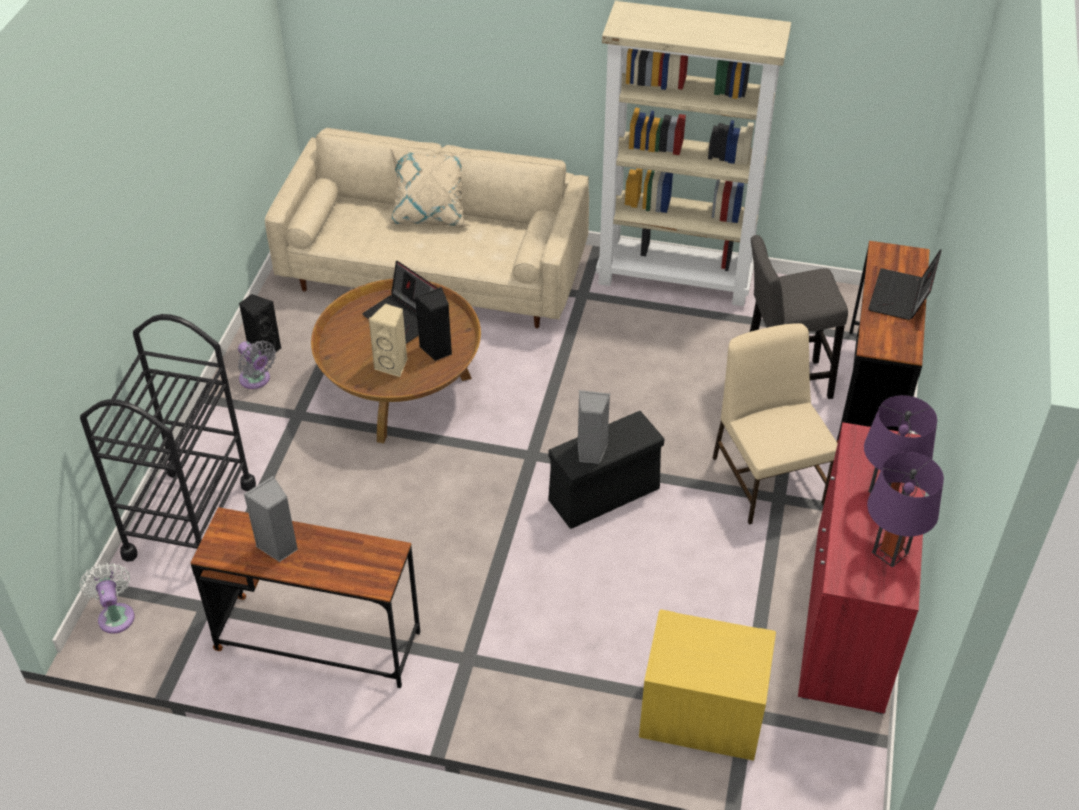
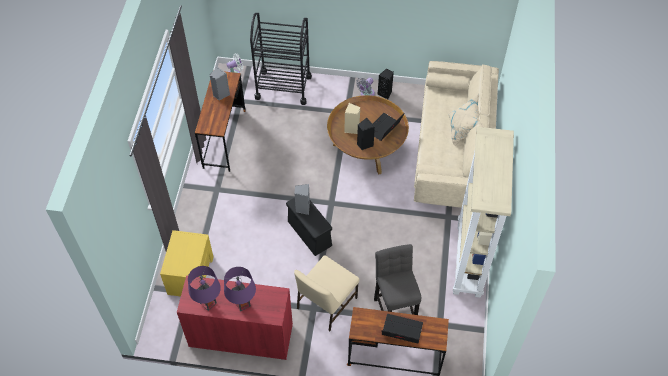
camera: 85 degrees right, 10 degrees up
(768, 478) = (326, 303): beige chair -> beige chair turned 150 degrees clockwise

